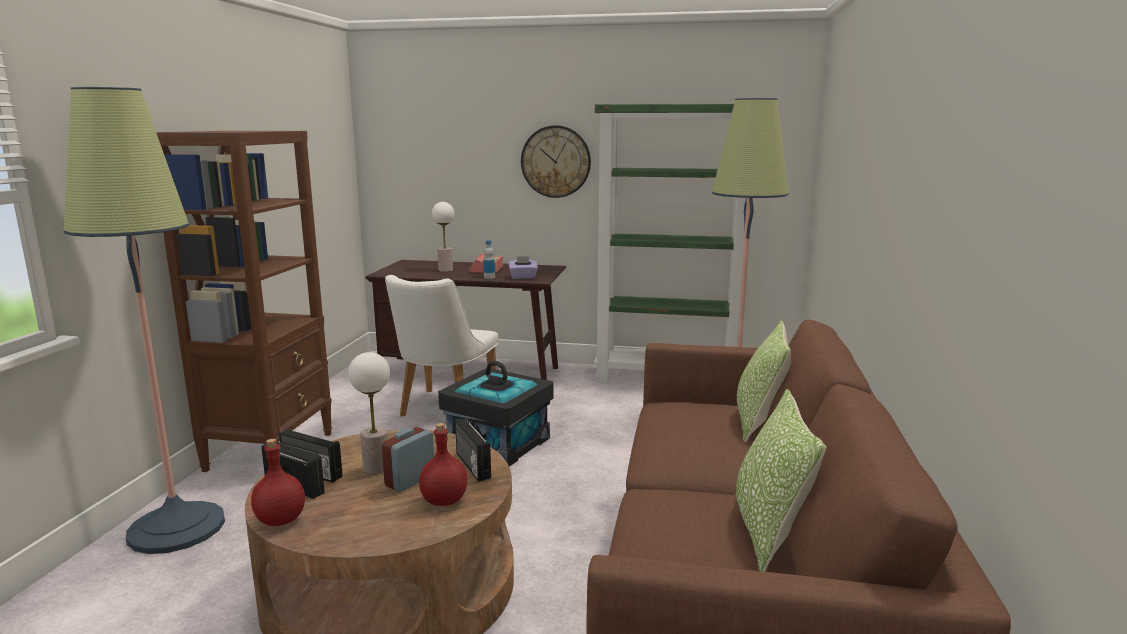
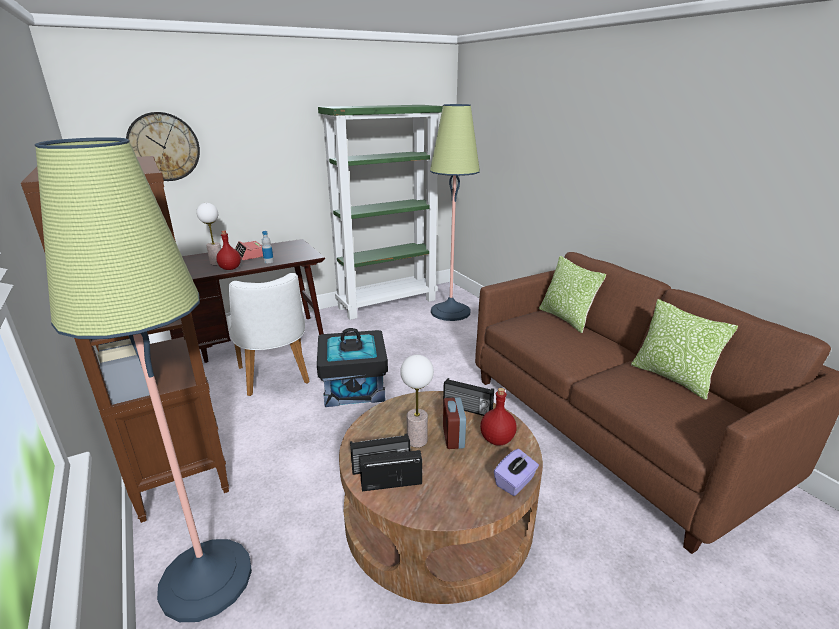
camera: 40 degrees left, 10 degrees up
(279, 520) = (432, 512): red bottle -> red bottle (230, 268)
(523, 277) = (295, 256): purple tissue box -> purple tissue box (515, 482)
(556, 161) = (283, 155): wall clock -> wall clock (163, 147)

